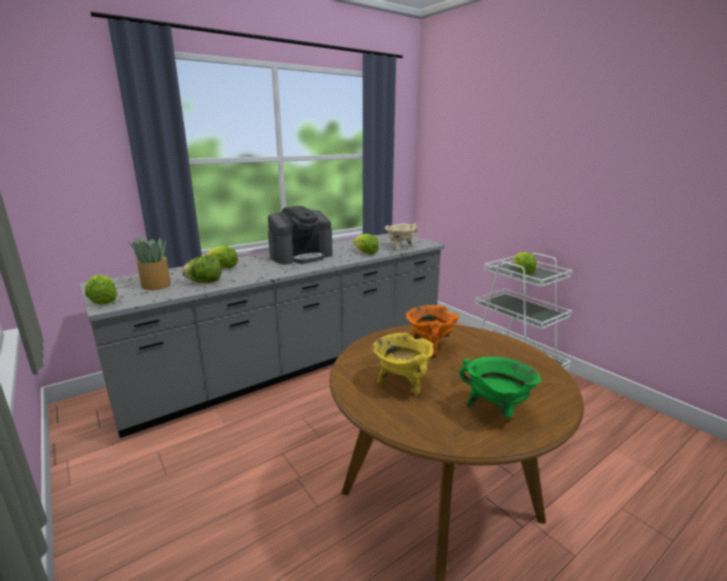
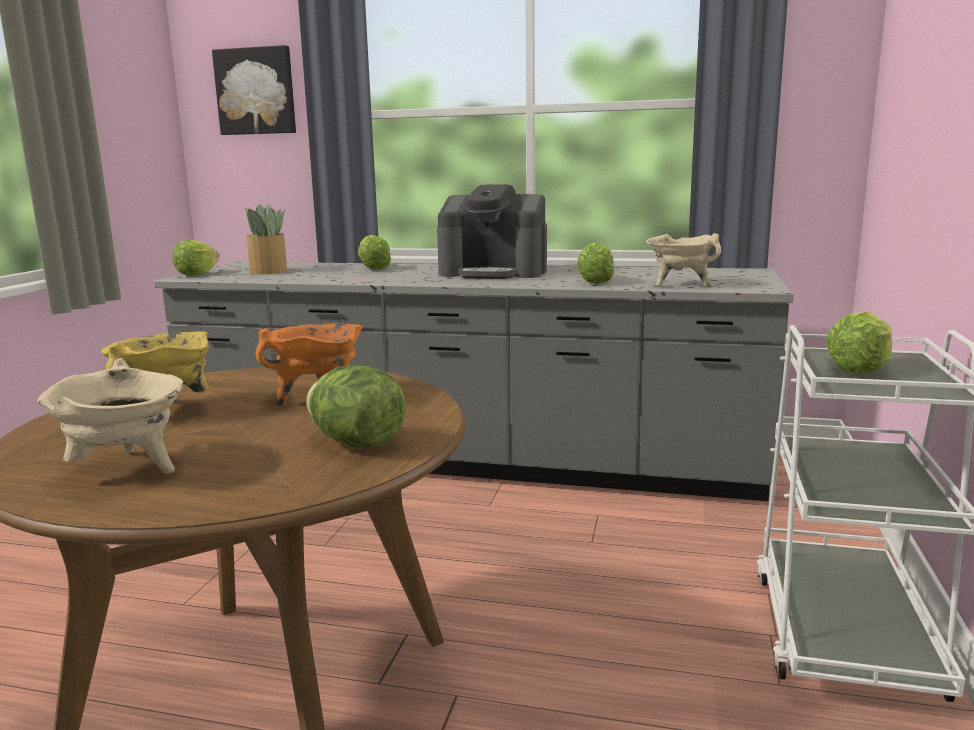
camera: 50 degrees right, 5 degrees down
(68, 143) = (256, 91): none -> picture
(205, 282) = (308, 276): lettuce -> lettuce (357, 443)
(496, 411) = (127, 470): green cooking pot -> beige cooking pot

